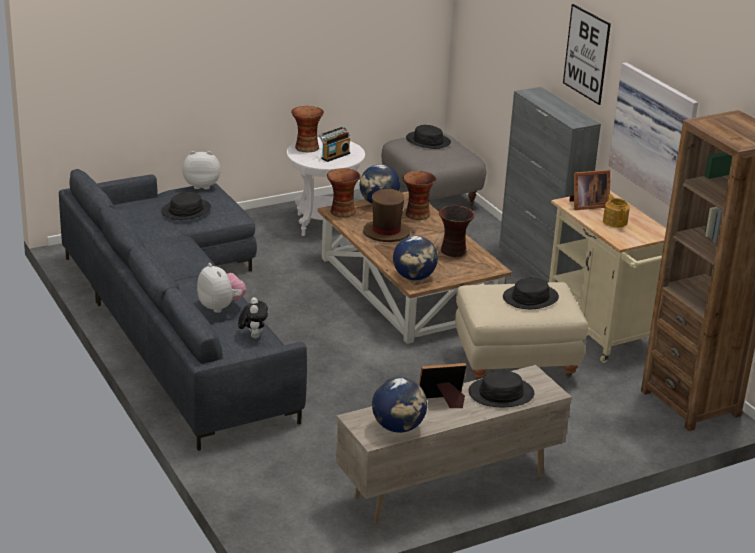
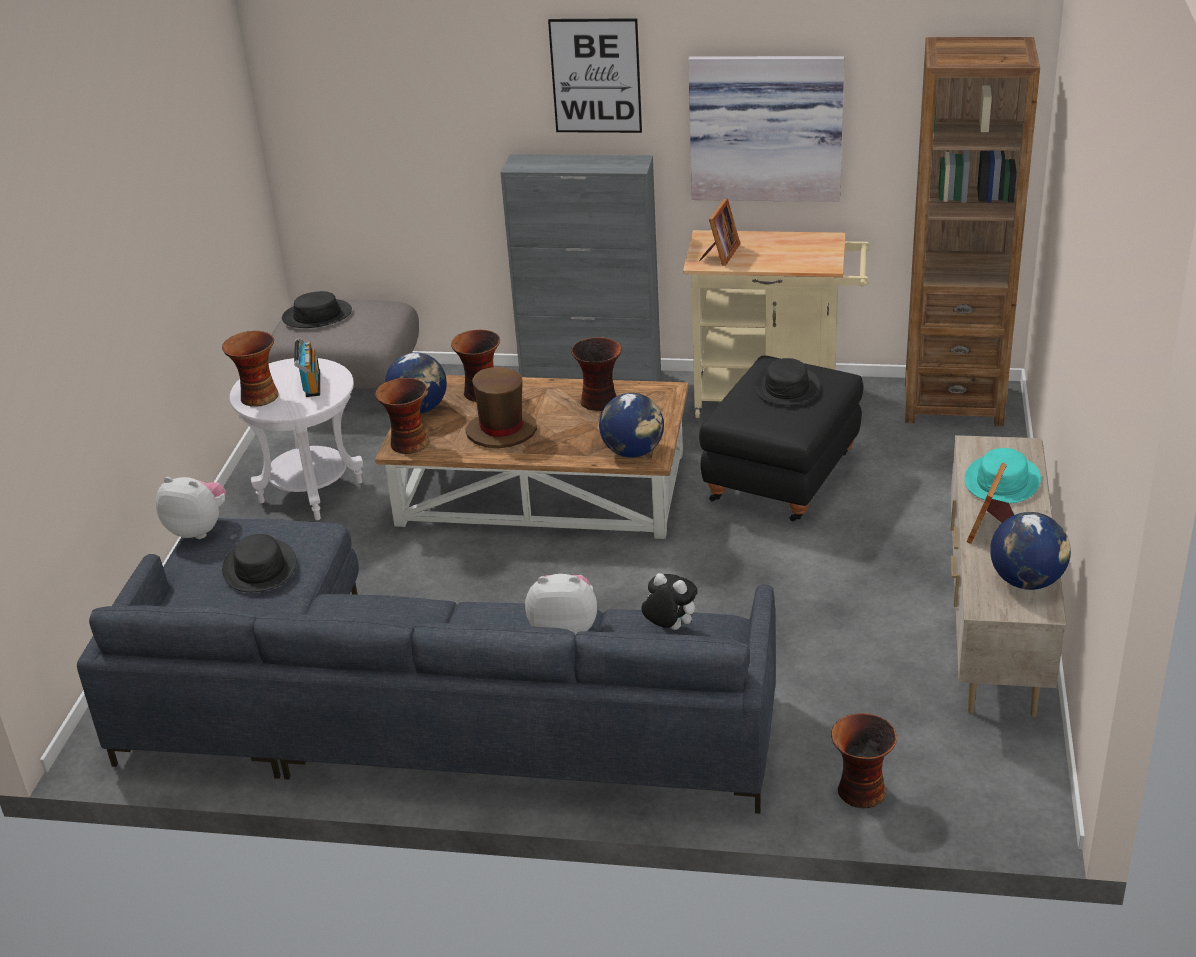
camera: 50 degrees left, 5 degrees up
(202, 185) = (198, 529): plush toy -> plush toy turned 75 degrees clockwise
(246, 479) = (860, 792): none -> vase
(501, 394) = (1002, 481): black hat -> turquoise hat
(515, 365) = (782, 481): beige ottoman -> black ottoman
(615, 221) = (775, 253): teapot -> none

